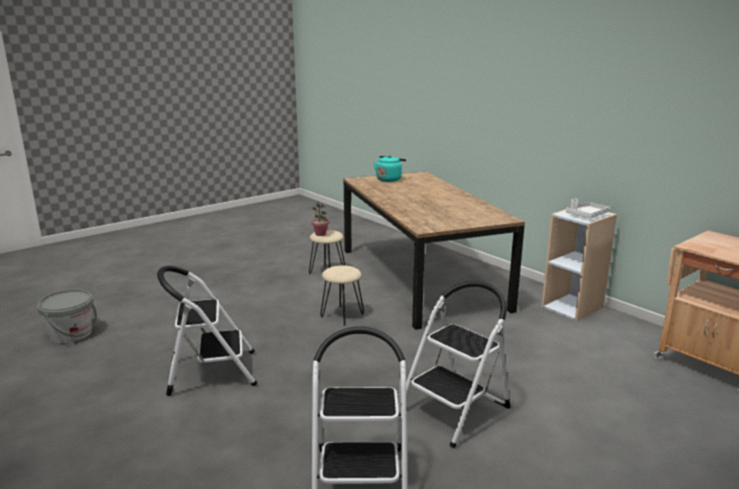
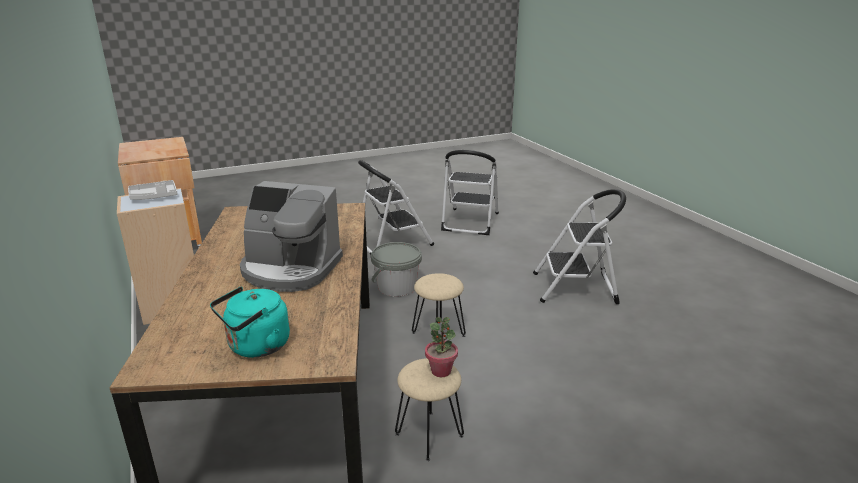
camera: 165 degrees left, 5 degrees up
(71, 334) = (768, 354): grey bucket -> grey bucket (397, 287)
(412, 197) = (290, 270): none -> coffee machine

